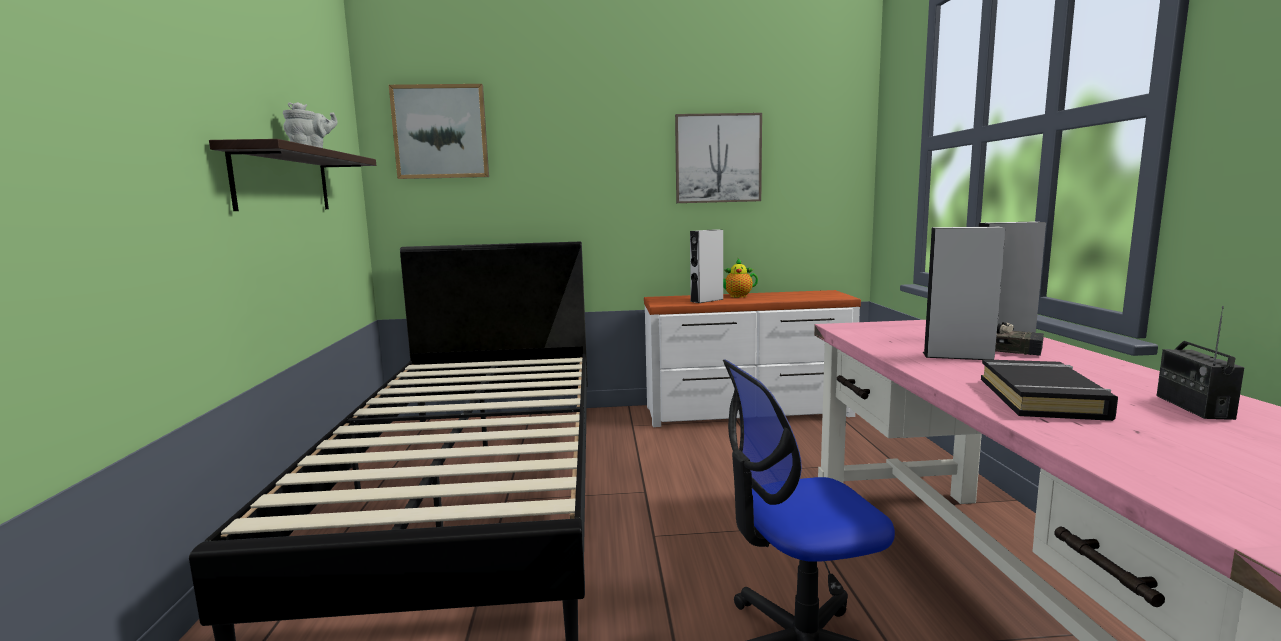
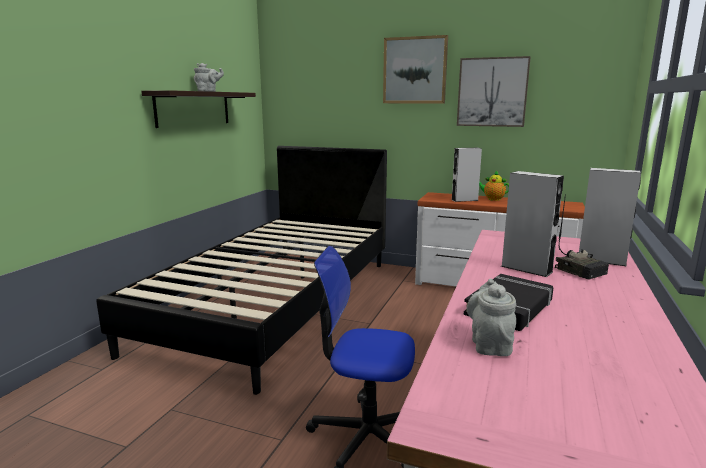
camera: 25 degrees right, 5 degrees up
(440, 132) = (305, 72): picture -> picture (415, 70)
(1123, 442) = (490, 344): none -> grey teapot
(1193, 407) = (608, 336): radio -> none

